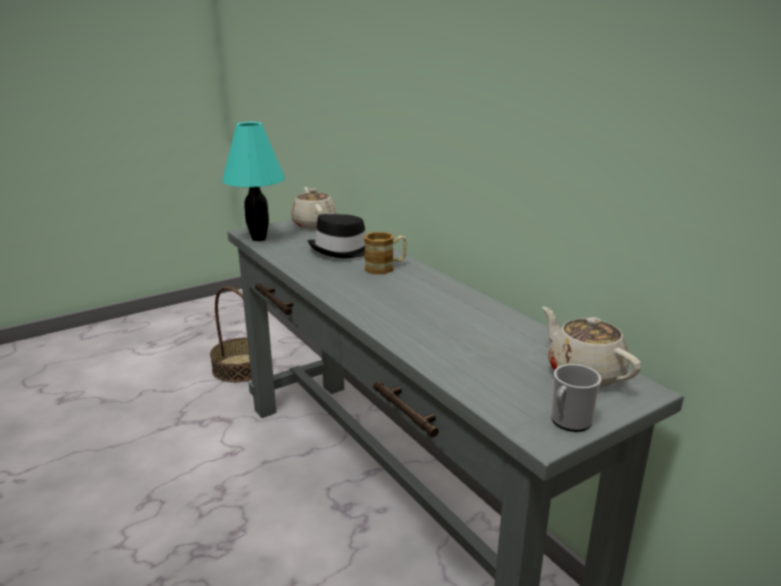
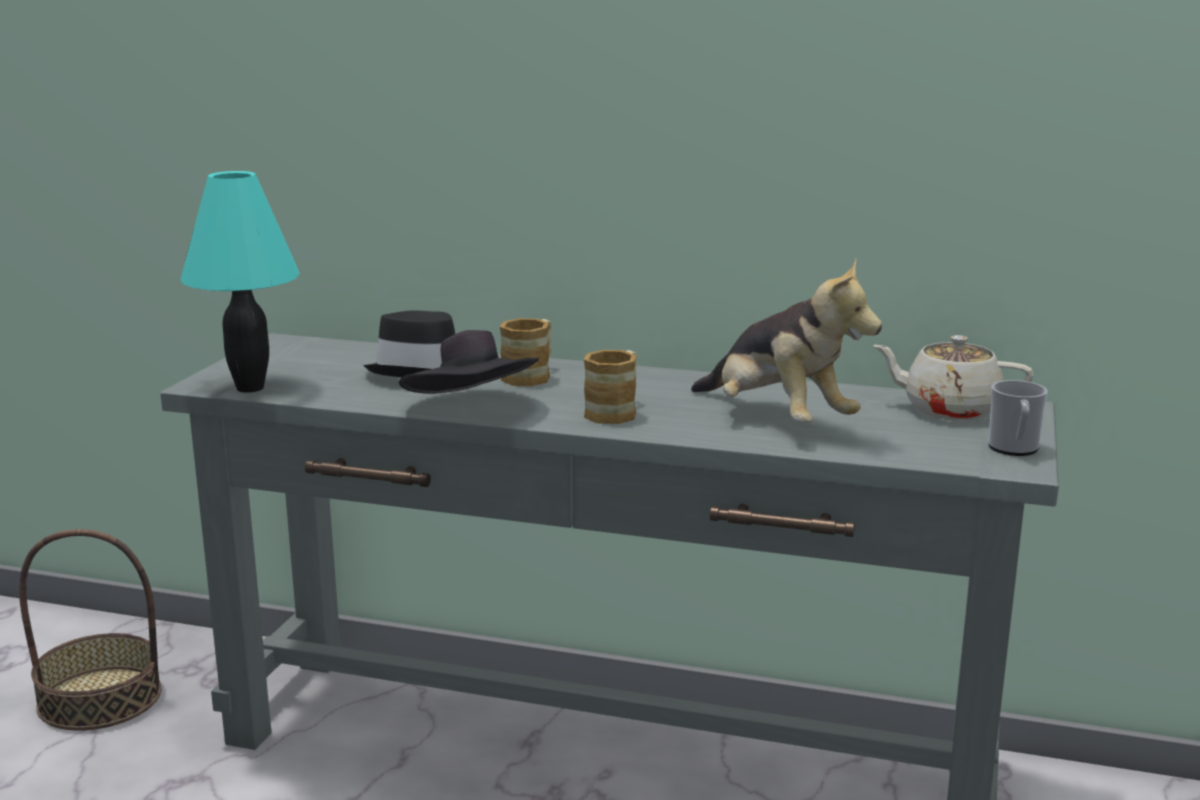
camera: 40 degrees left, 5 degrees down
(314, 224) = (291, 350): beige teapot -> none
(318, 278) = (472, 409): none -> black hat
(380, 302) = (615, 411): none -> mug
(455, 339) = (777, 420): none -> plush toy

